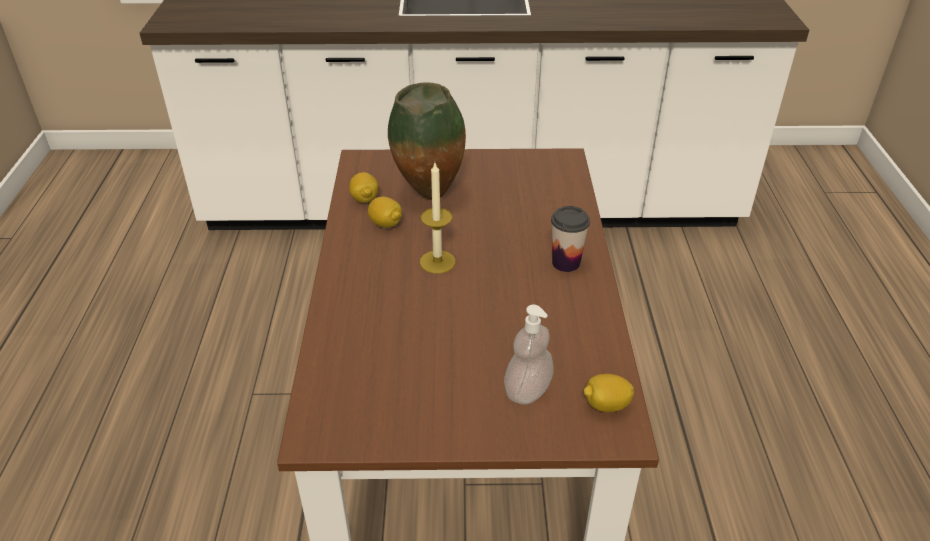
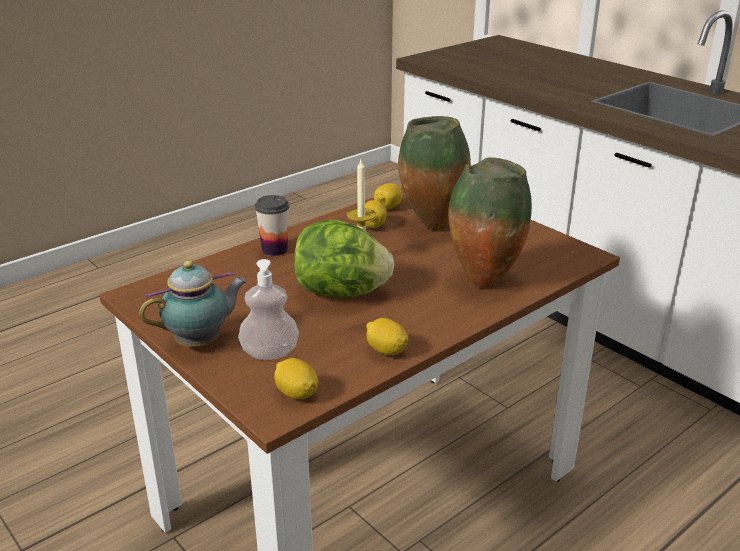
camera: 50 degrees right, 10 degrees down
(462, 426) = (201, 342): none -> teapot
(477, 300) = (341, 293): none -> lettuce
(545, 221) = (483, 281): none -> vase
(566, 263) = (444, 310): cup -> cup (274, 249)
(592, 323) = (386, 351): none -> lemon

